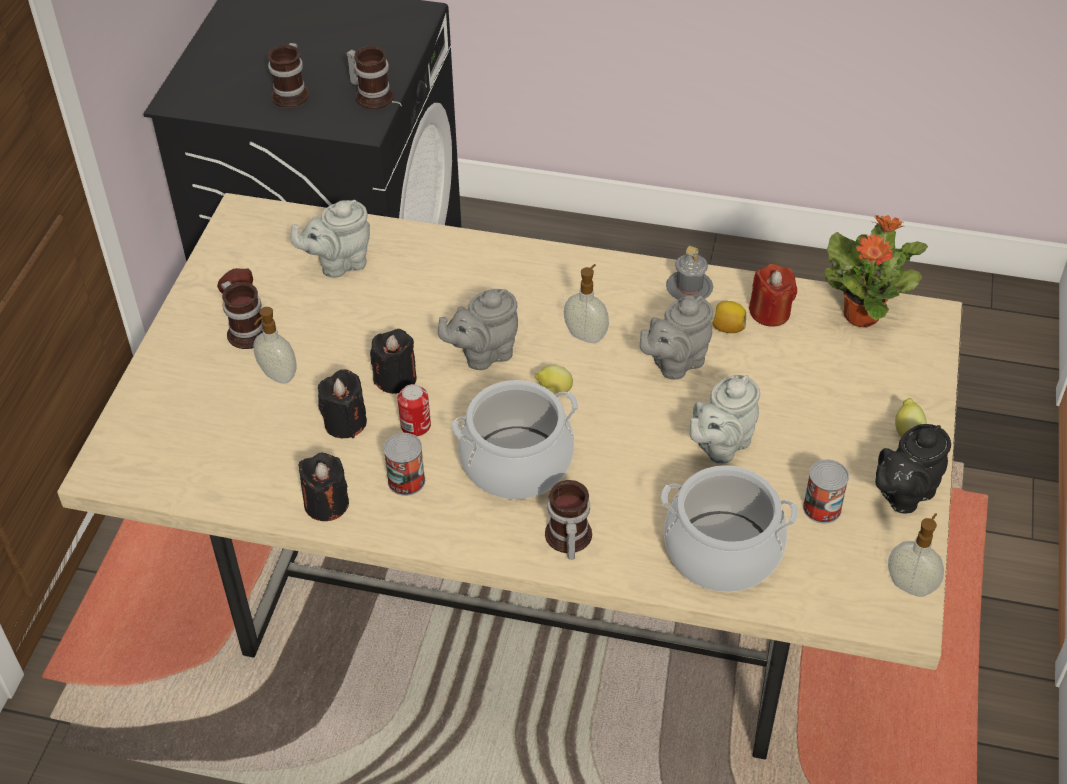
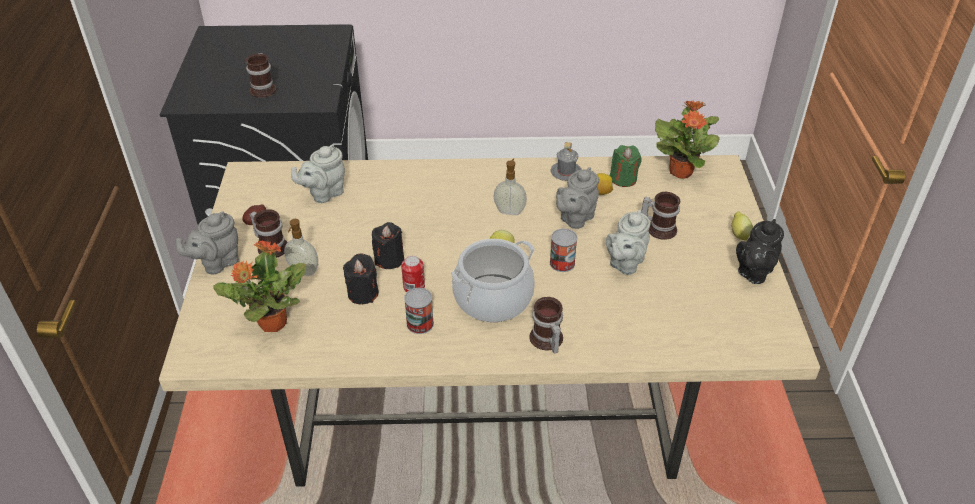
camera: 15 degrees left, 5 degrees down
(215, 442) = (271, 323): none -> potted plant
(326, 504) = (367, 349): black candle -> none
(372, 95) = (320, 82): mug -> mug (659, 228)
(483, 354) = (445, 234): grey teapot -> grey teapot (217, 263)
(722, 552) = (653, 329): cooking pot -> none
(770, 312) = (623, 179): red candle -> green candle
(822, 508) = (706, 290): can -> can (562, 263)
(911, 584) = (782, 326): soap dispenser -> none

